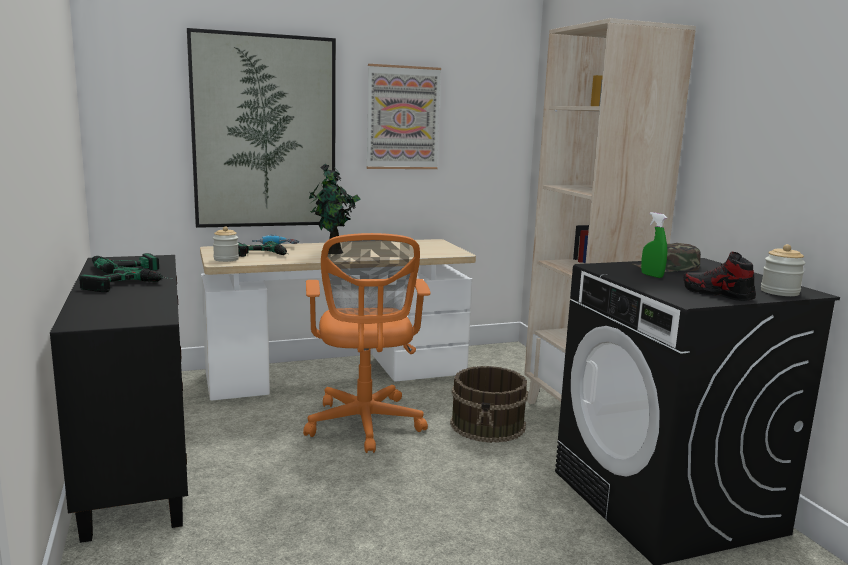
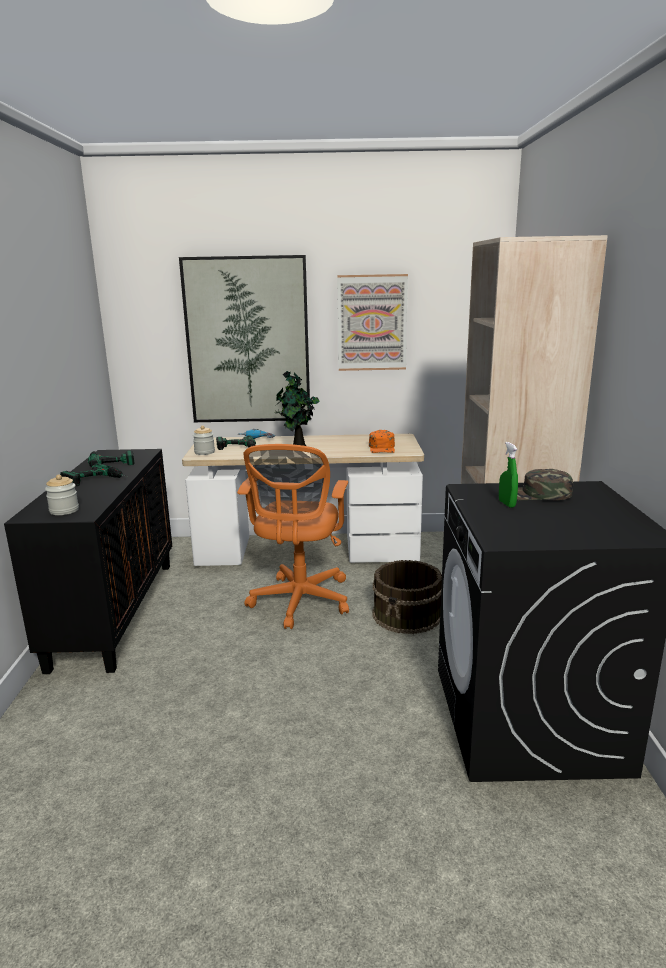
camera: 20 degrees right, 5 degrees up
(427, 251) = (382, 448): none -> orange cap
(717, 294) = (544, 534): shoe -> none
(779, 292) = (621, 535): jar -> jar (64, 510)

